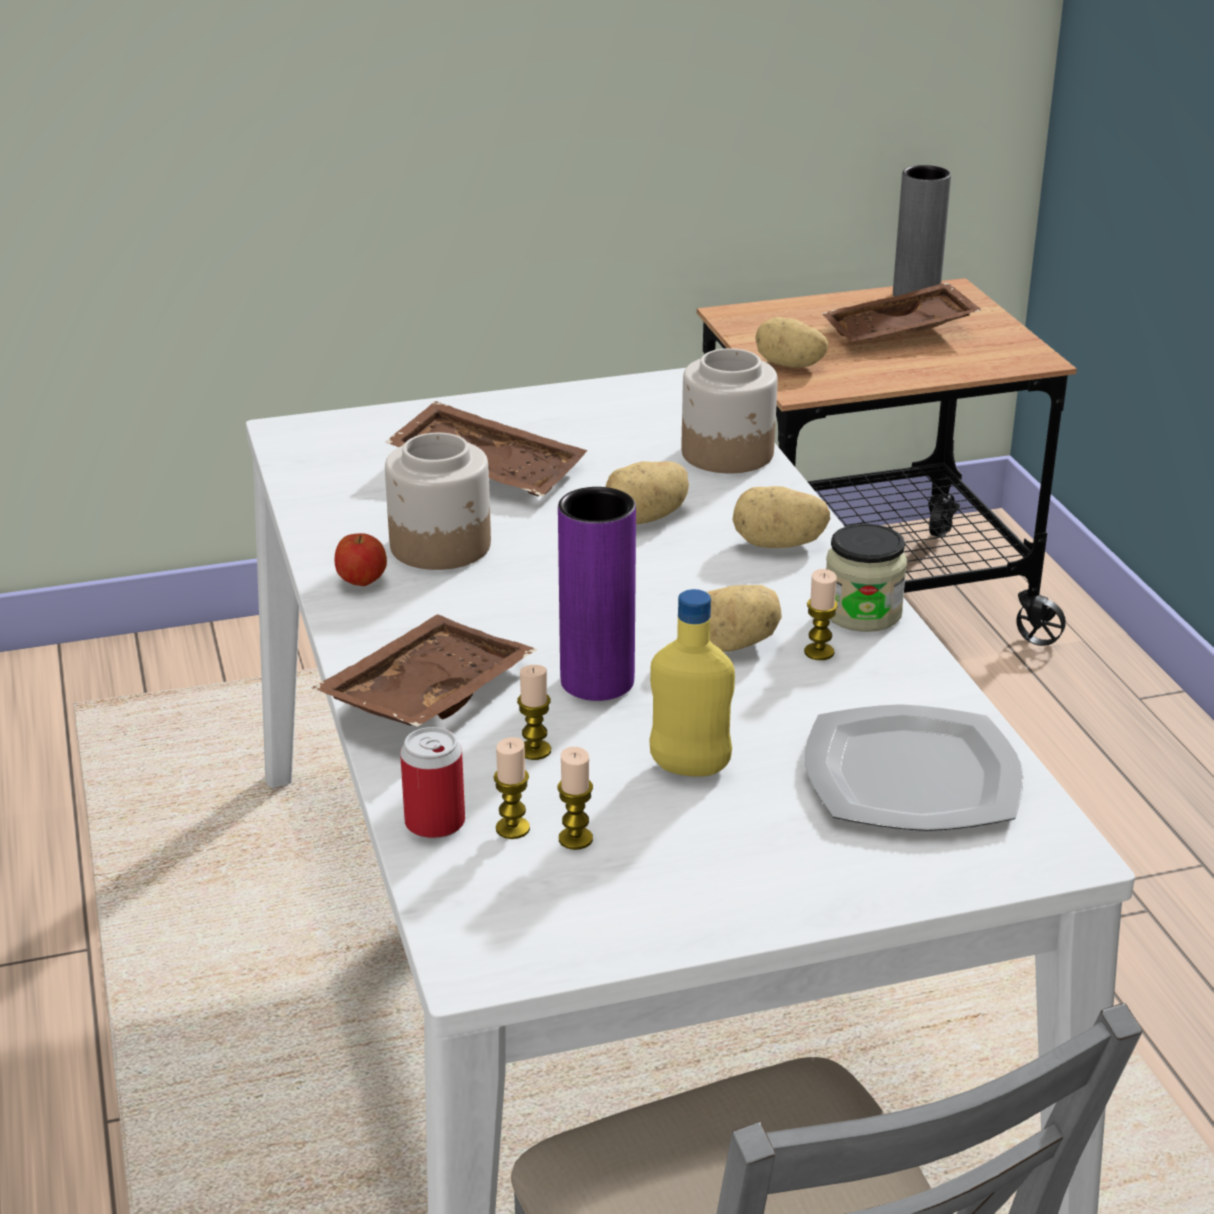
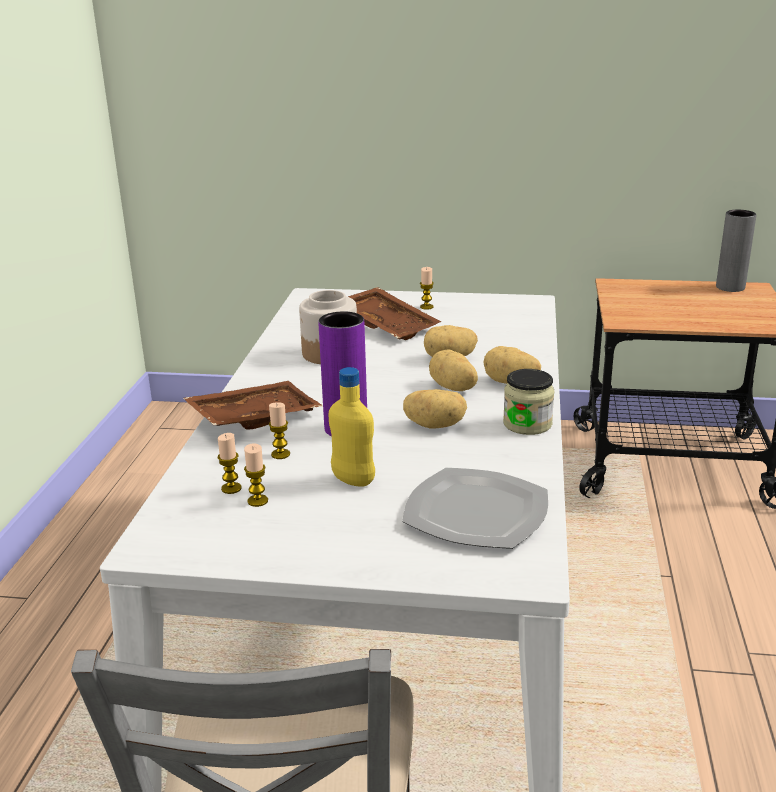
camera: 25 degrees right, 5 degrees down
(362, 582) = (275, 363): apple -> none
(435, 823) = (196, 477): can -> none
(728, 453) = (524, 336): jar -> none
(789, 365) = (625, 310): potato -> potato (452, 388)
(819, 652) = (482, 439): candle -> candle (426, 307)
(900, 333) = (705, 303): brown tray -> none

